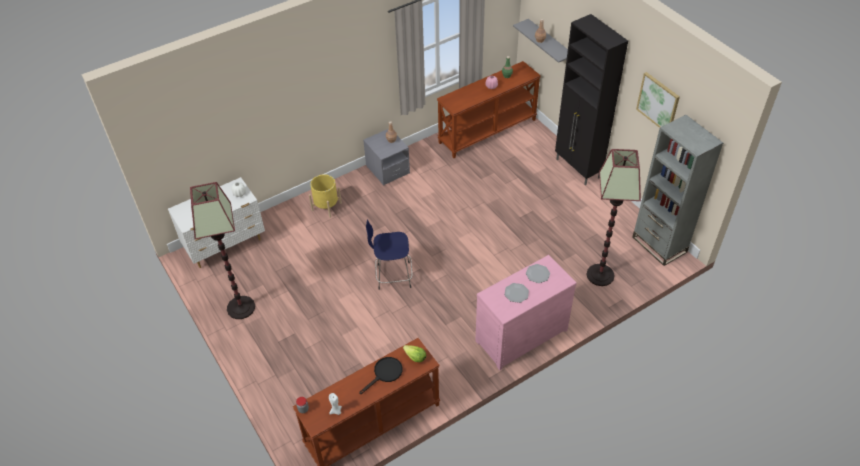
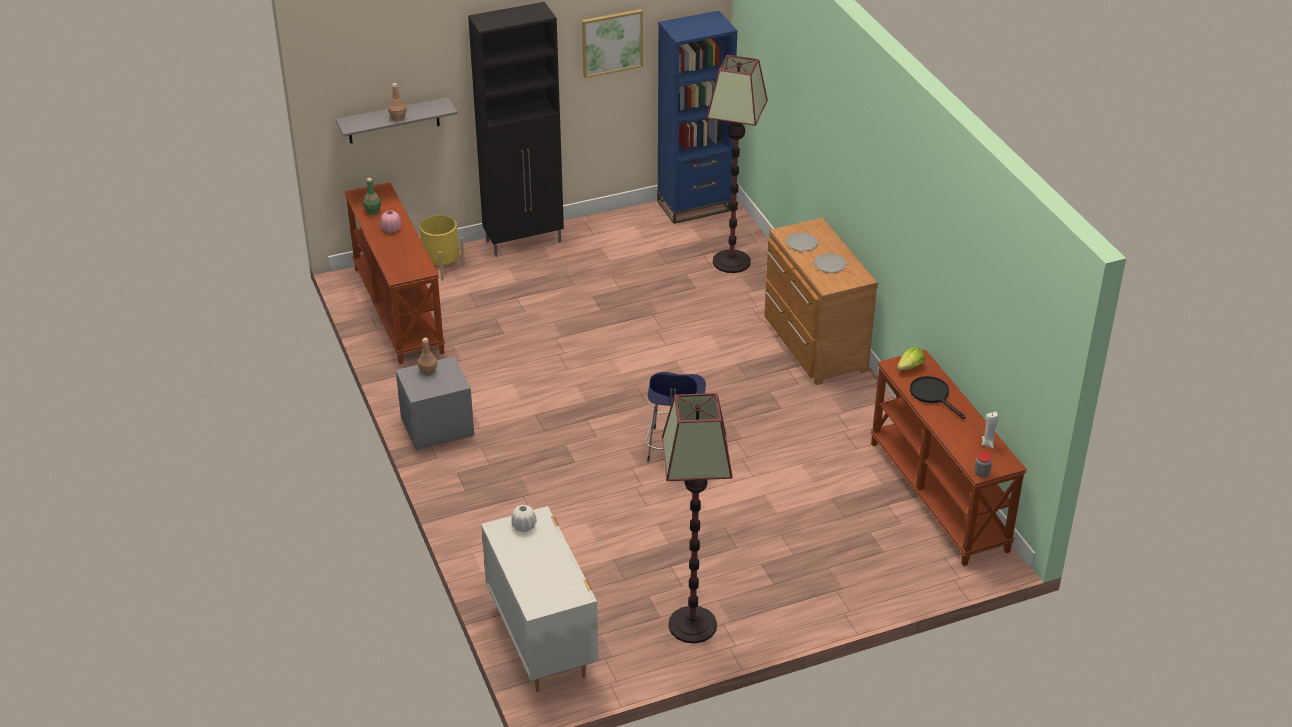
camera: 80 degrees left, 10 degrees down
(326, 206) = (496, 507): yellow planter -> yellow planter (441, 267)
(519, 334) = (813, 345): pink dresser -> brown dresser
(659, 244) = (694, 206): grey bookcase -> blue bookcase

